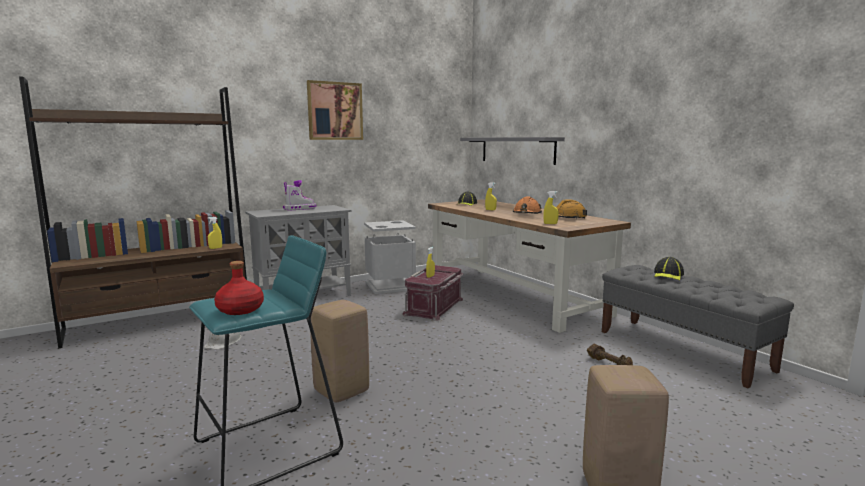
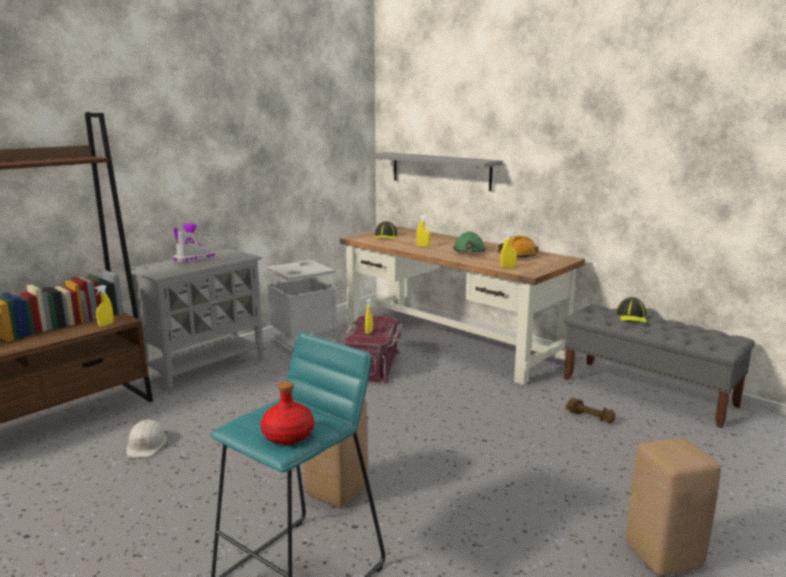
camera: 15 degrees left, 5 degrees up
(335, 111) = (225, 130): picture -> none
(526, 214) = (469, 251): orange hard hat -> green hard hat

